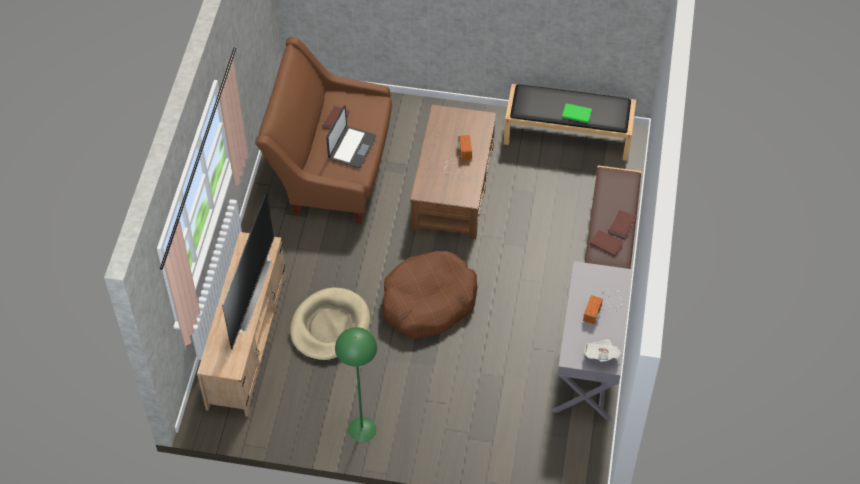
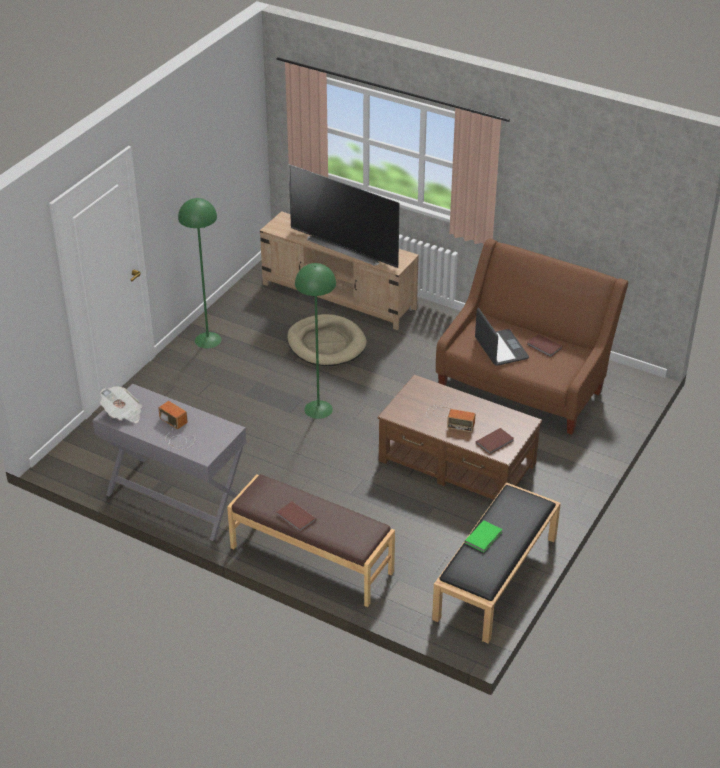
camera: 110 degrees right, 15 degrees down
(351, 147) = (500, 348): laptop -> laptop turned 150 degrees counterclockwise
(428, 302) = (318, 409): brown dog bed -> green floor lamp
(606, 243) = (278, 497): brown book -> brown book (495, 442)

